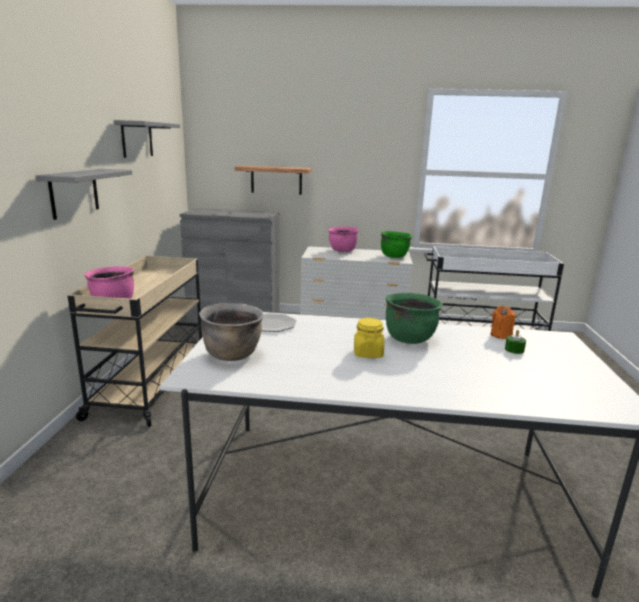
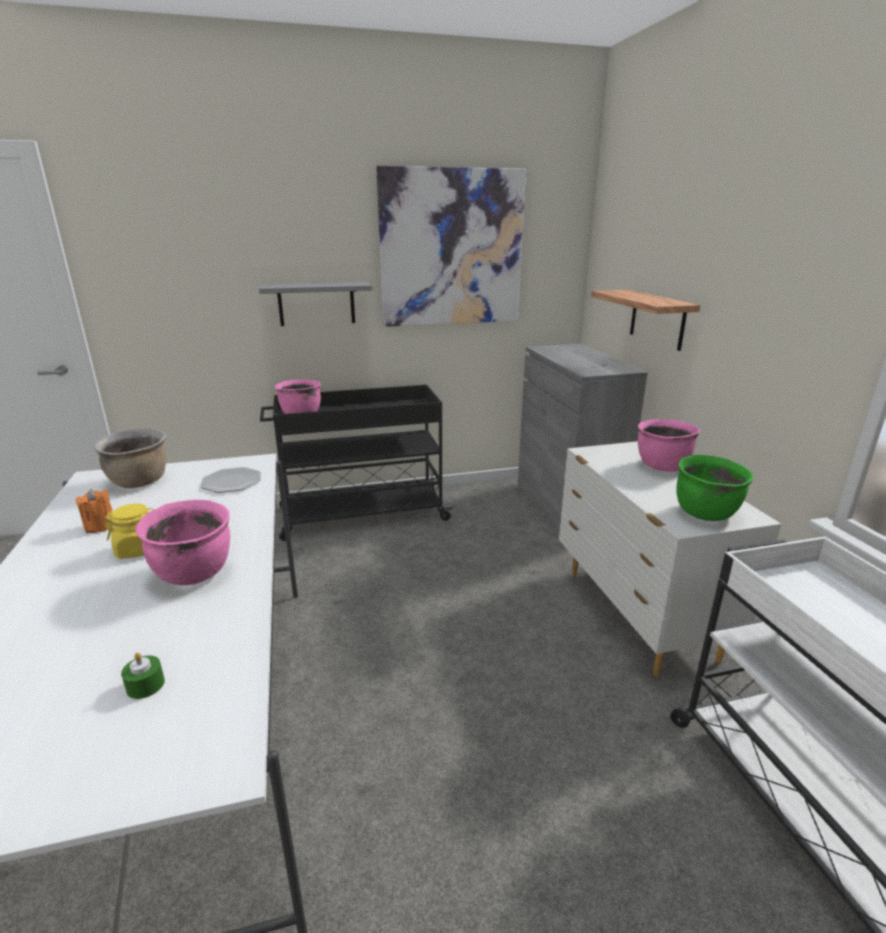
camera: 70 degrees right, 5 degrees up
(137, 139) = (451, 249): grey shelf -> picture
(151, 384) = (361, 514): beige cart -> black cart
(409, 338) = (195, 573): green cooking pot -> pink cooking pot
(501, 335) = (222, 667): orange candle -> orange candle (100, 526)

